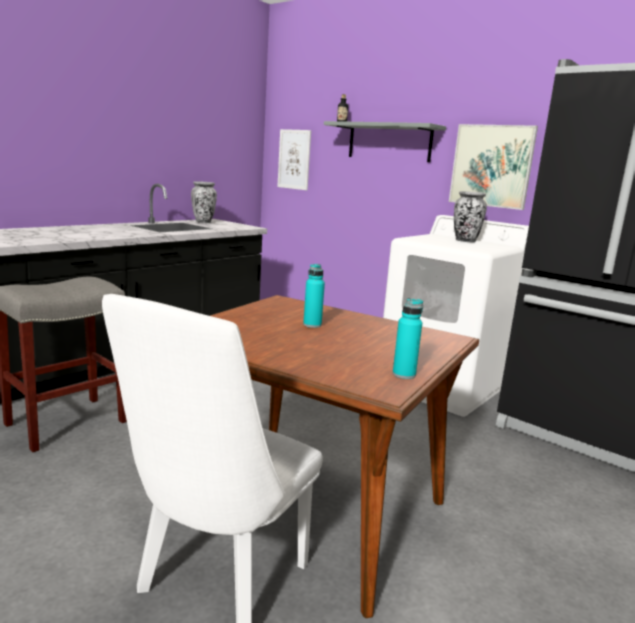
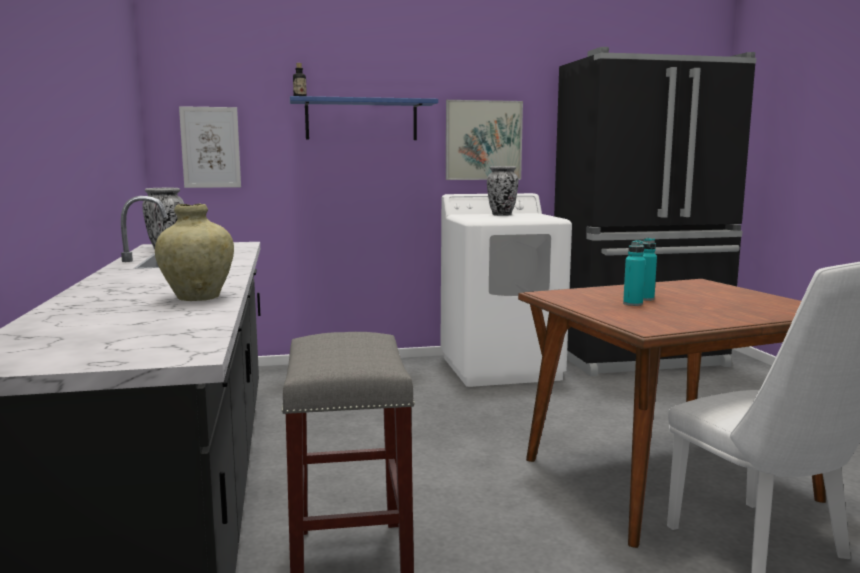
camera: 50 degrees left, 5 degrees down
(52, 238) = (198, 297): none -> beige vase
(389, 142) = (361, 120): grey shelf -> blue shelf
(404, 374) = (790, 302): turquoise bottle -> turquoise bottle (632, 304)

